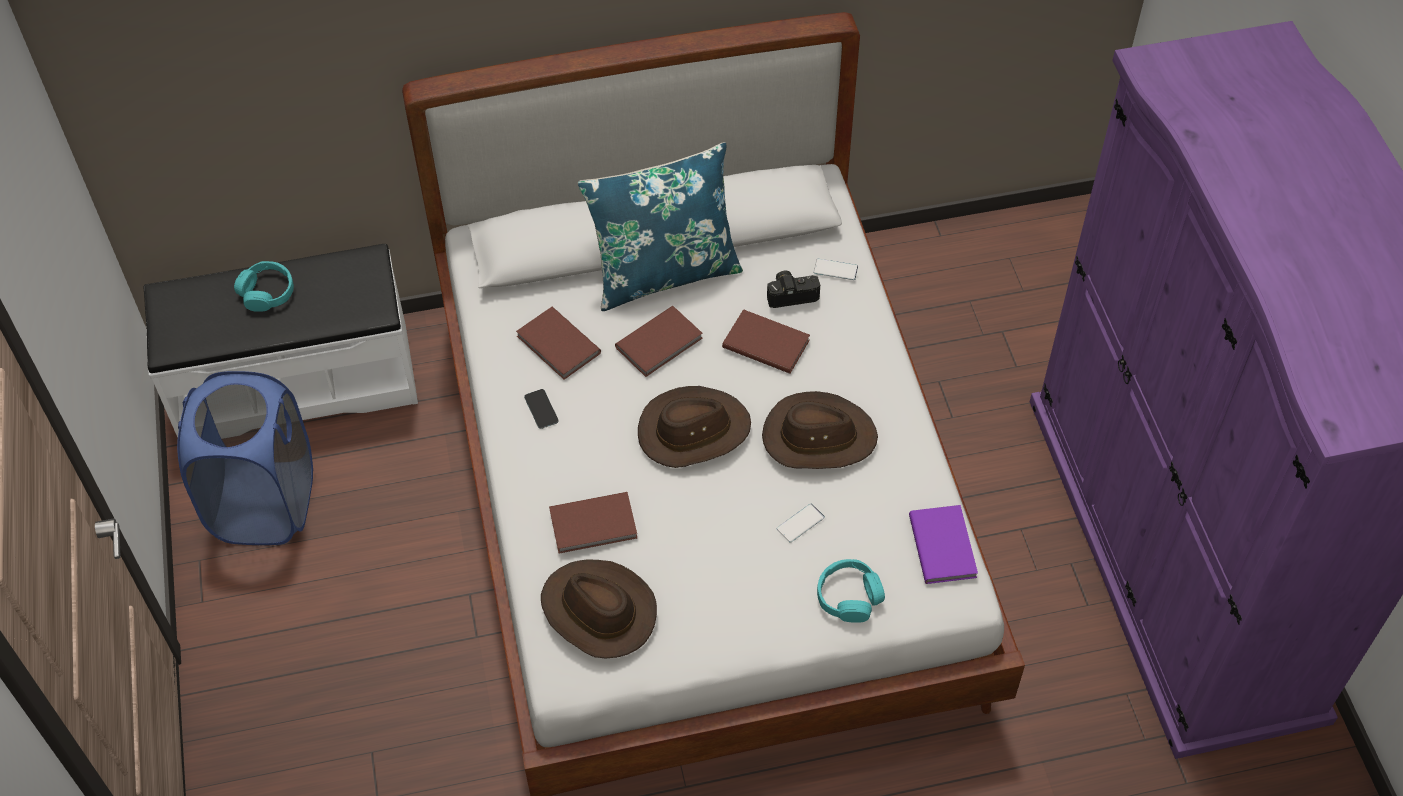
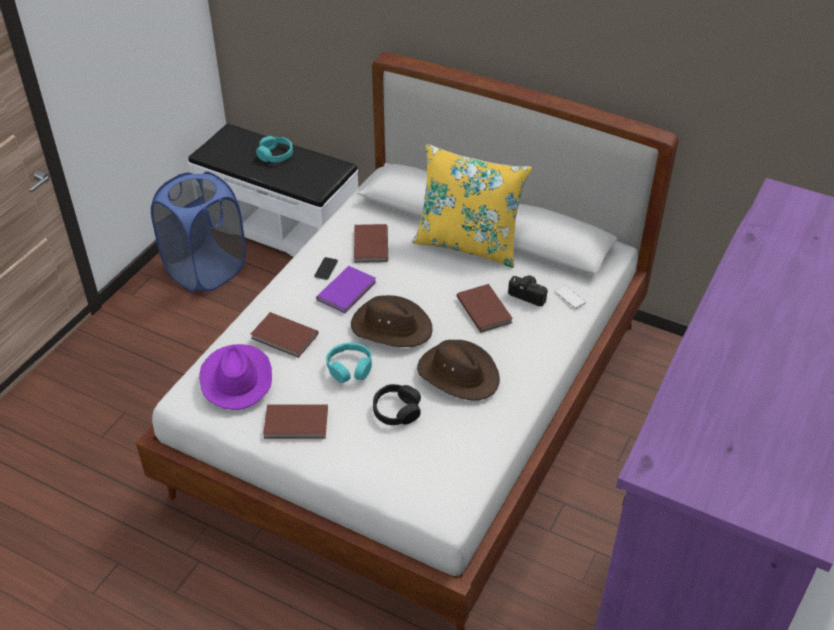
camera: 40 degrees right, 10 degrees down
(598, 611) = (236, 378): brown hat -> purple hat
(661, 343) = (425, 275): brown book -> brown book (297, 424)
(664, 272) = (468, 244): blue pillow -> yellow pillow
(800, 523) = (396, 410): phone -> black headphones
(849, 596) = (379, 466): turquoise headphones -> turquoise headphones (349, 368)
(944, 545) = (468, 478): purple book -> purple book (348, 291)

